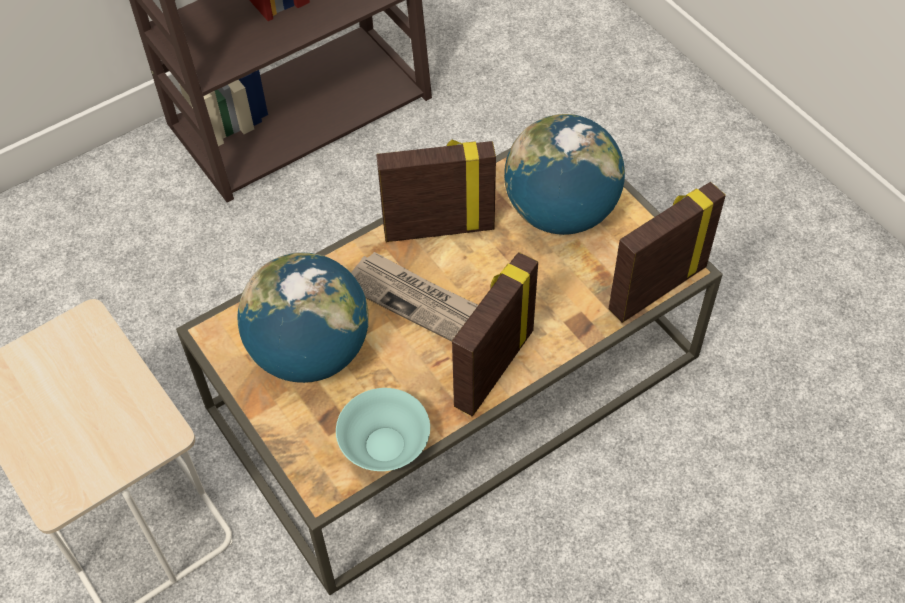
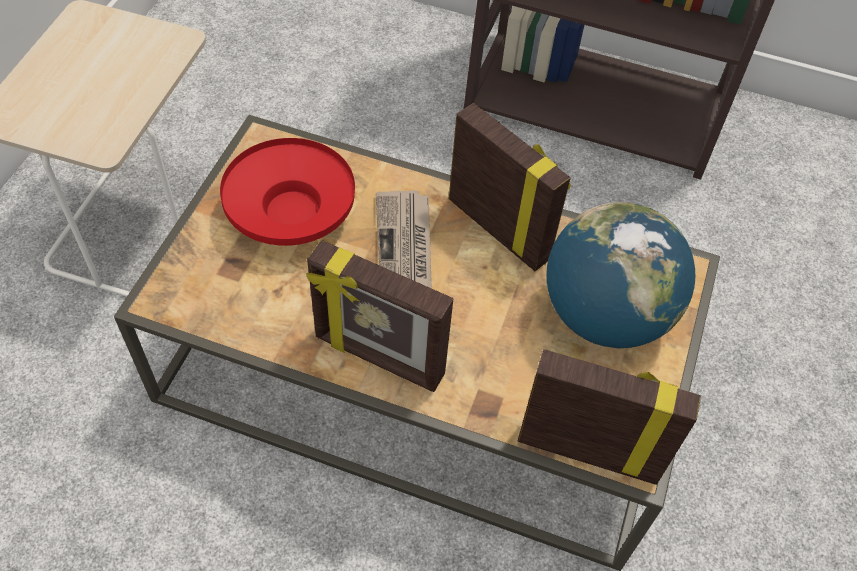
camera: 50 degrees right, 0 degrees up
(310, 352) = (291, 213): globe -> red bowl
(384, 446) = (233, 320): turquoise bowl -> none
(492, 368) = (378, 358): picture frame -> picture frame turned 150 degrees counterclockwise

